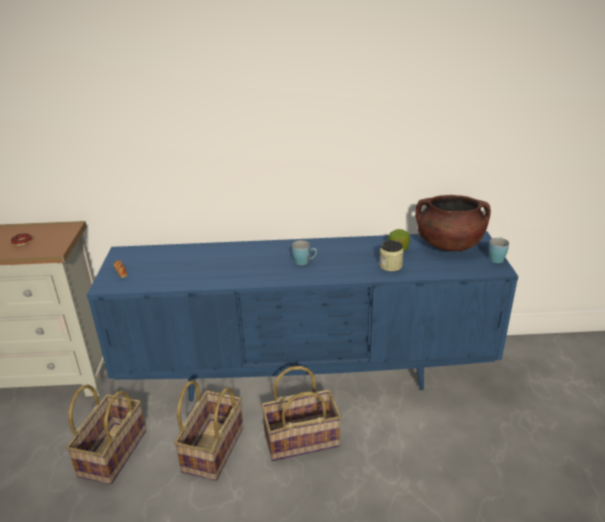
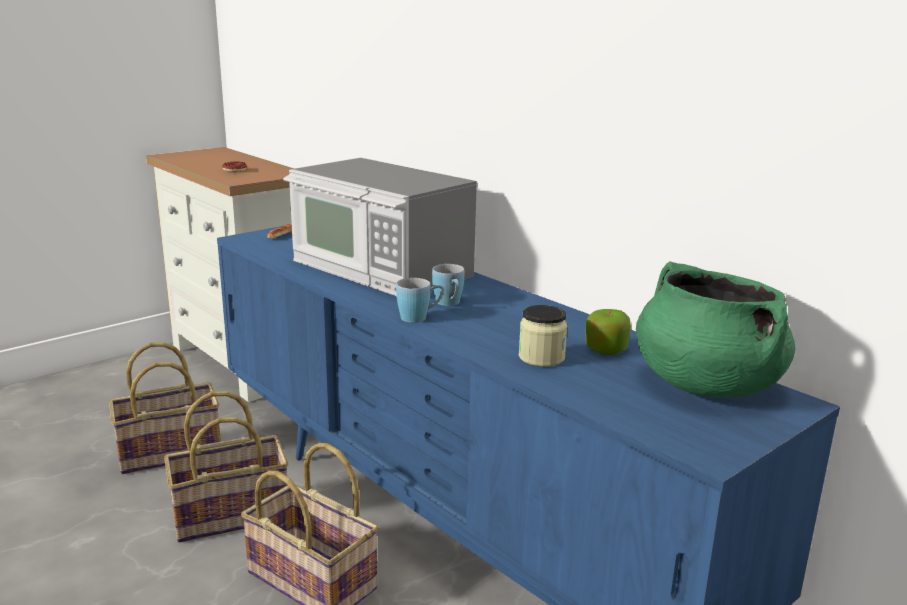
camera: 50 degrees right, 10 degrees down
(230, 262) = (379, 269): none -> microwave
(448, 245) = (705, 384): brown cooking pot -> green cooking pot
(496, 257) = (751, 440): blue mug -> blue mug (420, 317)

